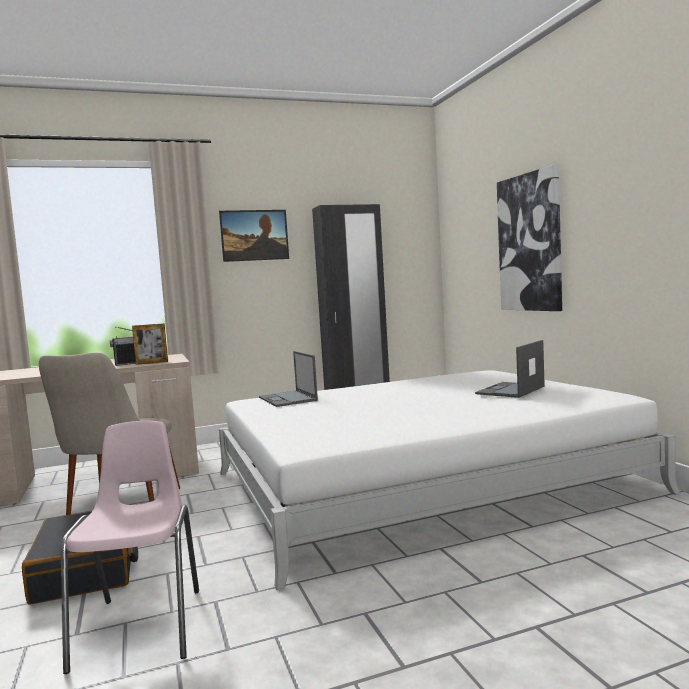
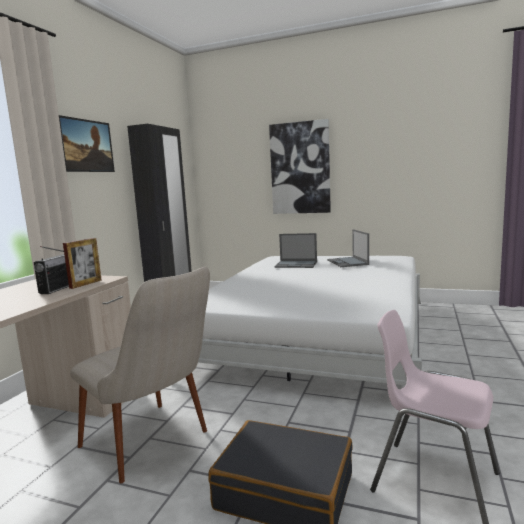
camera: 50 degrees left, 5 degrees up
(288, 399) = (227, 295): laptop -> laptop (296, 264)

